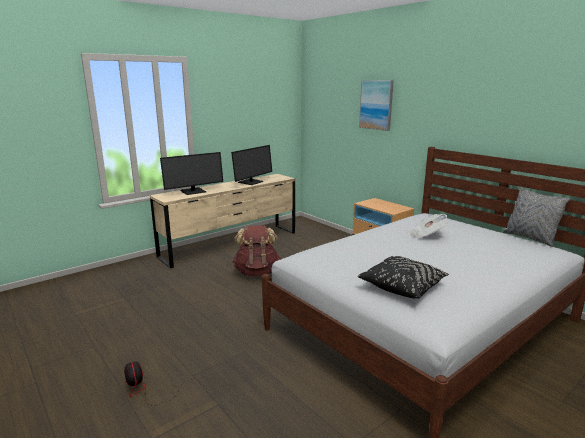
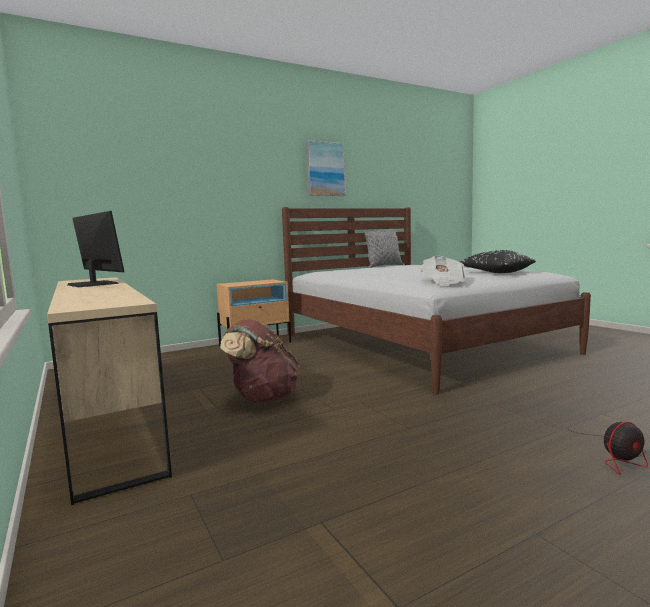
camera: 80 degrees left, 10 degrees down
(193, 191) = (94, 297): monitor -> none
(376, 105) = (198, 164): picture -> picture (325, 169)
(426, 235) = (379, 270): newspaper -> newspaper (443, 282)

